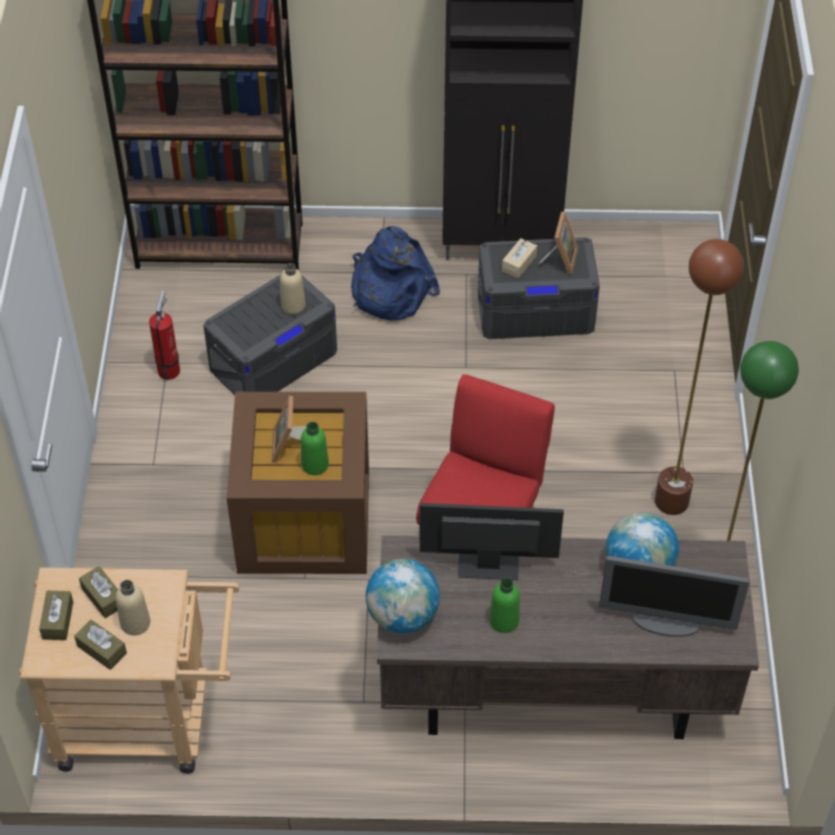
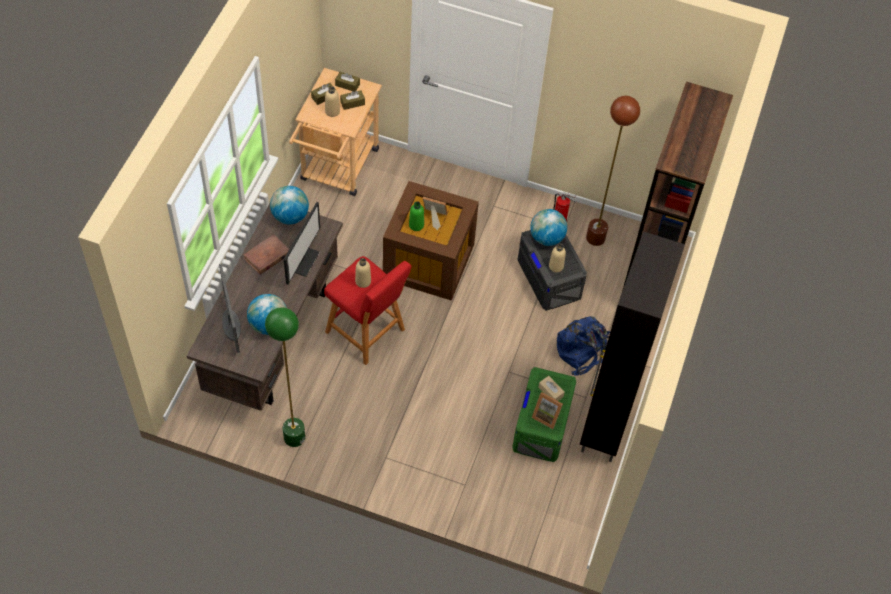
camera: 105 degrees right, 5 degrees up
(242, 328) = (546, 238): none -> globe
(475, 487) = (363, 281): none -> beige bottle
(504, 620) = (267, 256): green bottle -> brown book
(535, 310) = (542, 425): grey storage box -> green storage box
(666, 622) = (231, 324): monitor -> monitor turned 135 degrees clockwise
(672, 501) = (368, 442): brown floor lamp -> brown floor lamp (595, 238)

